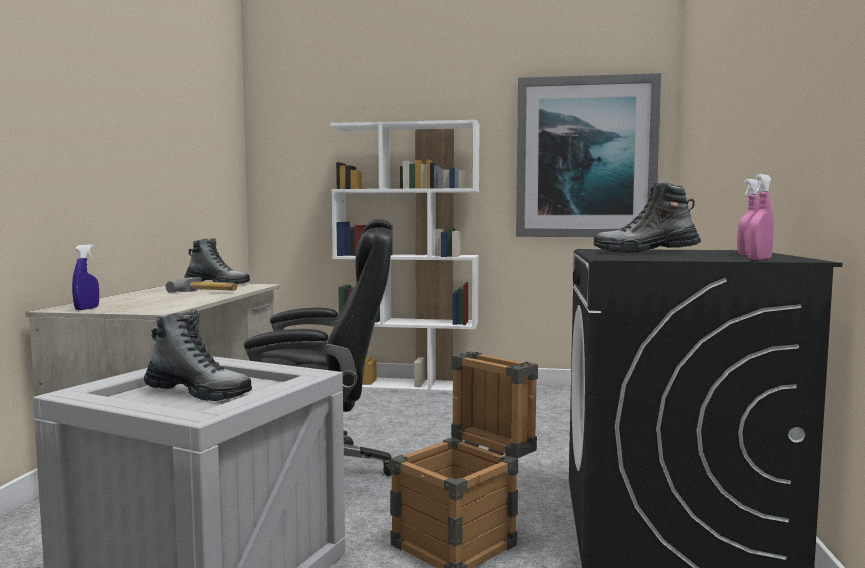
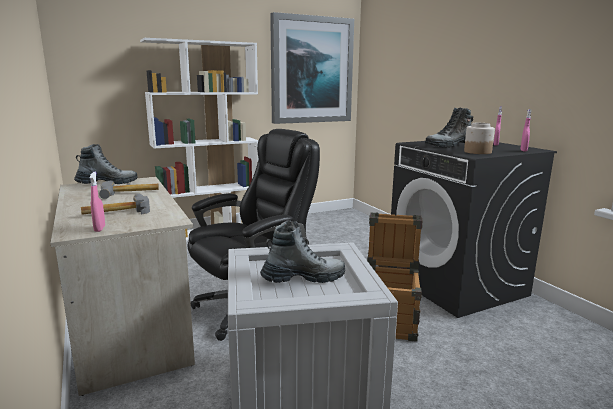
camera: 35 degrees left, 10 degrees up
(87, 308) = (99, 228): blue spray bottle -> pink spray bottle
(143, 301) = (116, 211): none -> hammer
(646, 257) = (477, 152): none -> jar

